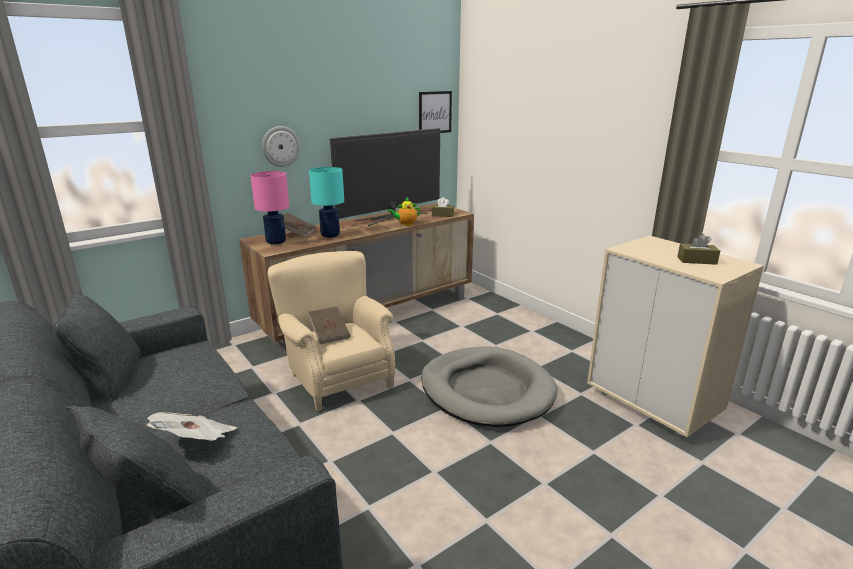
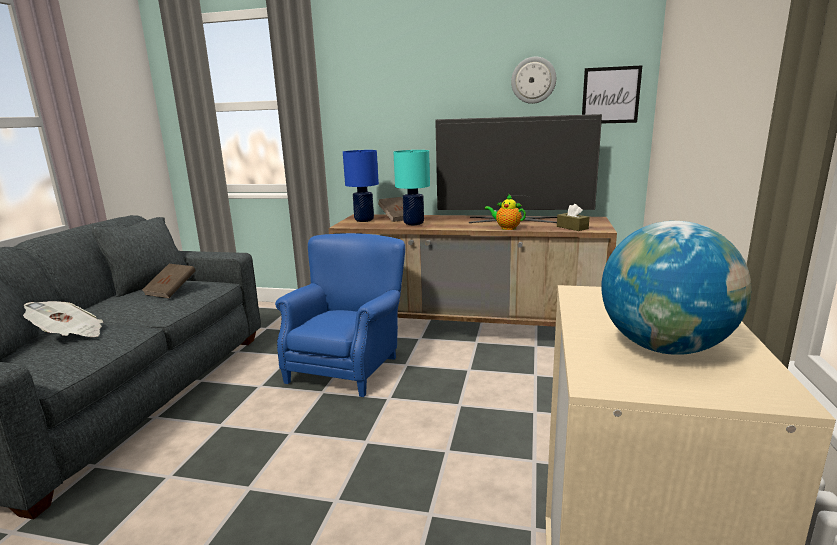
camera: 50 degrees right, 5 degrees down
(276, 243) = (364, 221): pink table lamp -> blue table lamp
(280, 146) = (400, 128): wall clock -> wall clock (533, 80)
(329, 334) = (329, 314): brown book -> brown book (171, 291)
(338, 376) = (347, 365): beige armchair -> blue armchair
(486, 390) = (432, 450): grey dog bed -> none
(696, 260) = (665, 347): brown tissue box -> globe

